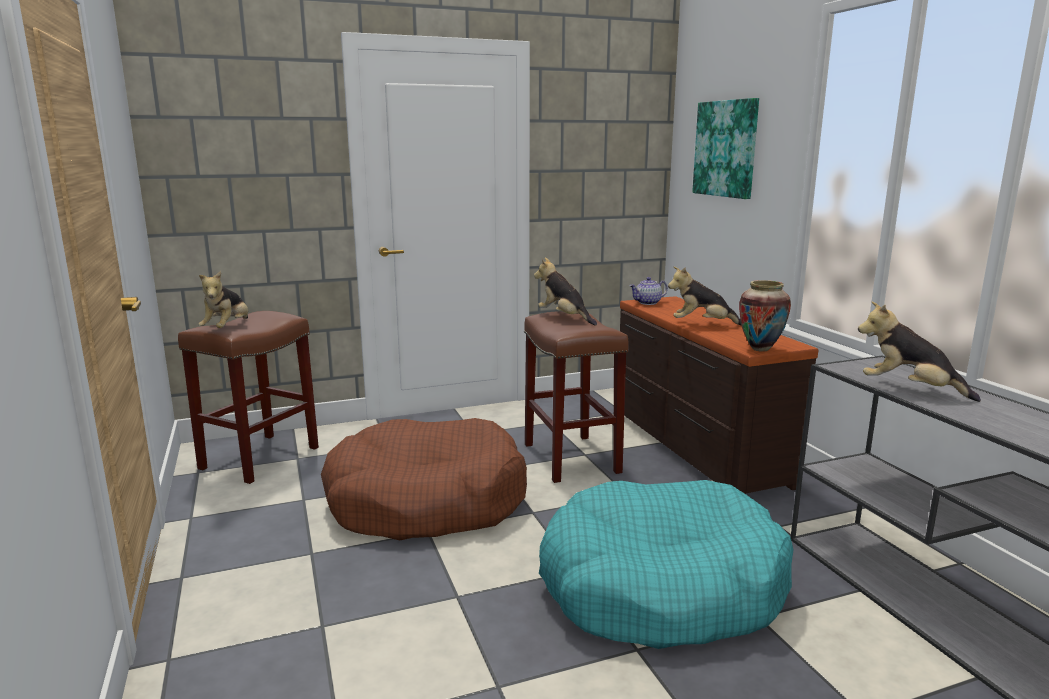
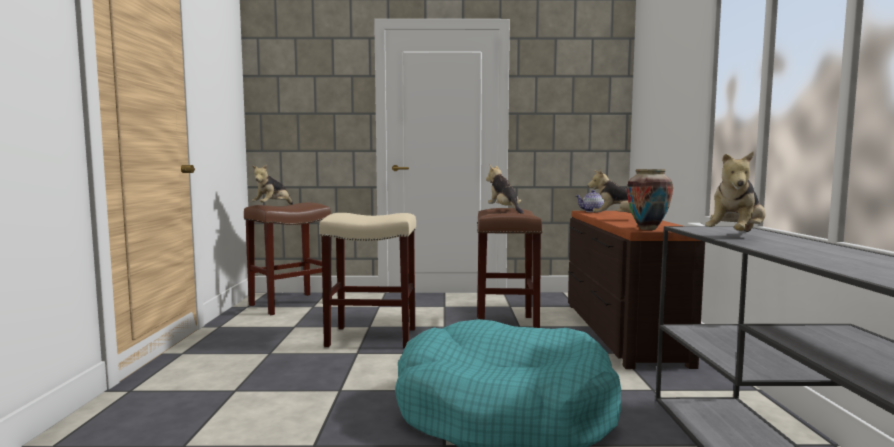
camera: 20 degrees right, 10 degrees down
(426, 501) = (373, 337): brown dog bed -> beige stool
(726, 149) = (661, 85): picture -> none
(909, 390) = (736, 237): plush toy -> plush toy turned 105 degrees counterclockwise

